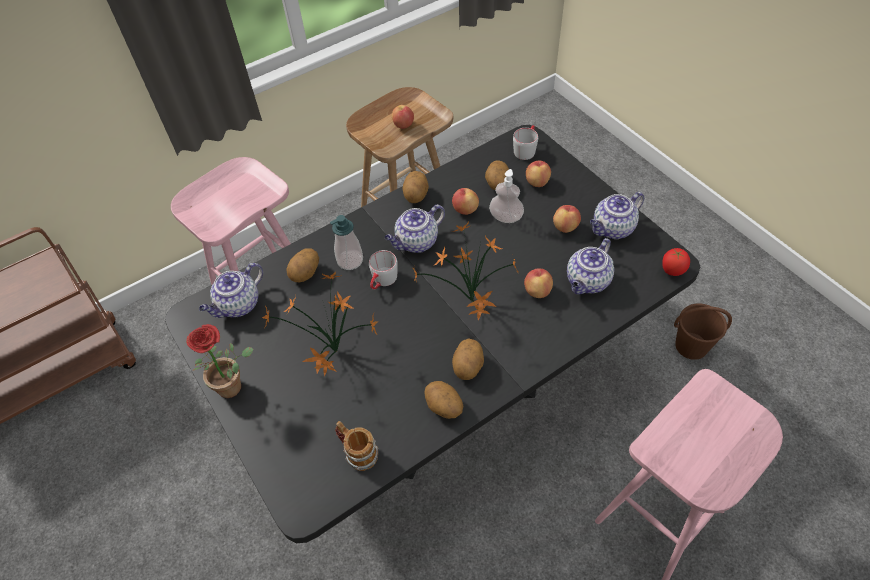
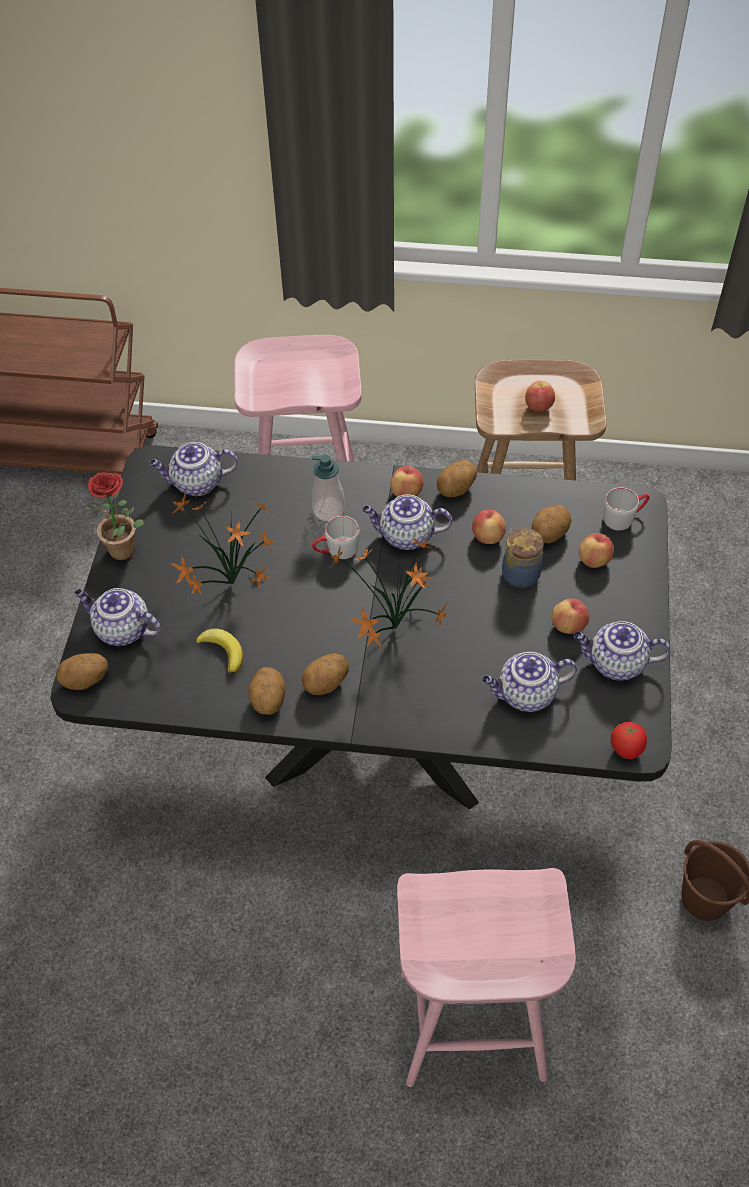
camera: 40 degrees right, 0 degrees up
(288, 442) = (121, 630): none -> teapot
(306, 274) = (278, 495): potato -> potato (85, 681)
(357, 452) = (163, 680): mug -> none
(378, 399) = (223, 651): none -> banana
(506, 217) = (519, 573): soap dispenser -> jar
(537, 291) = (466, 666): apple -> apple (406, 493)

